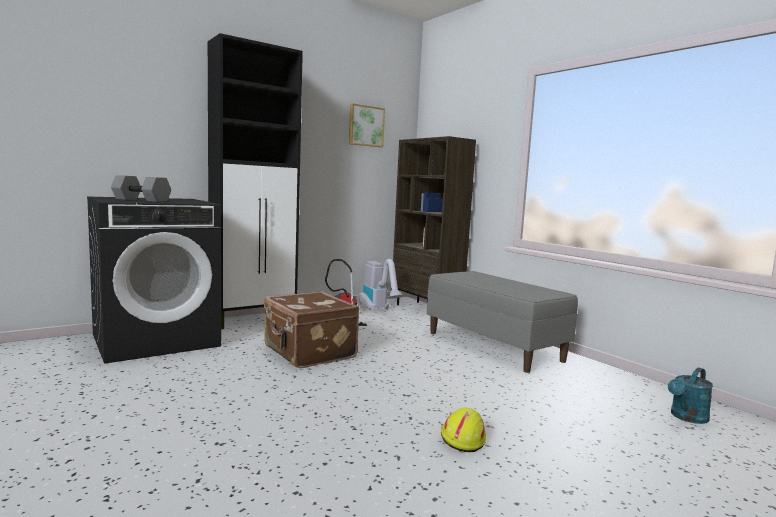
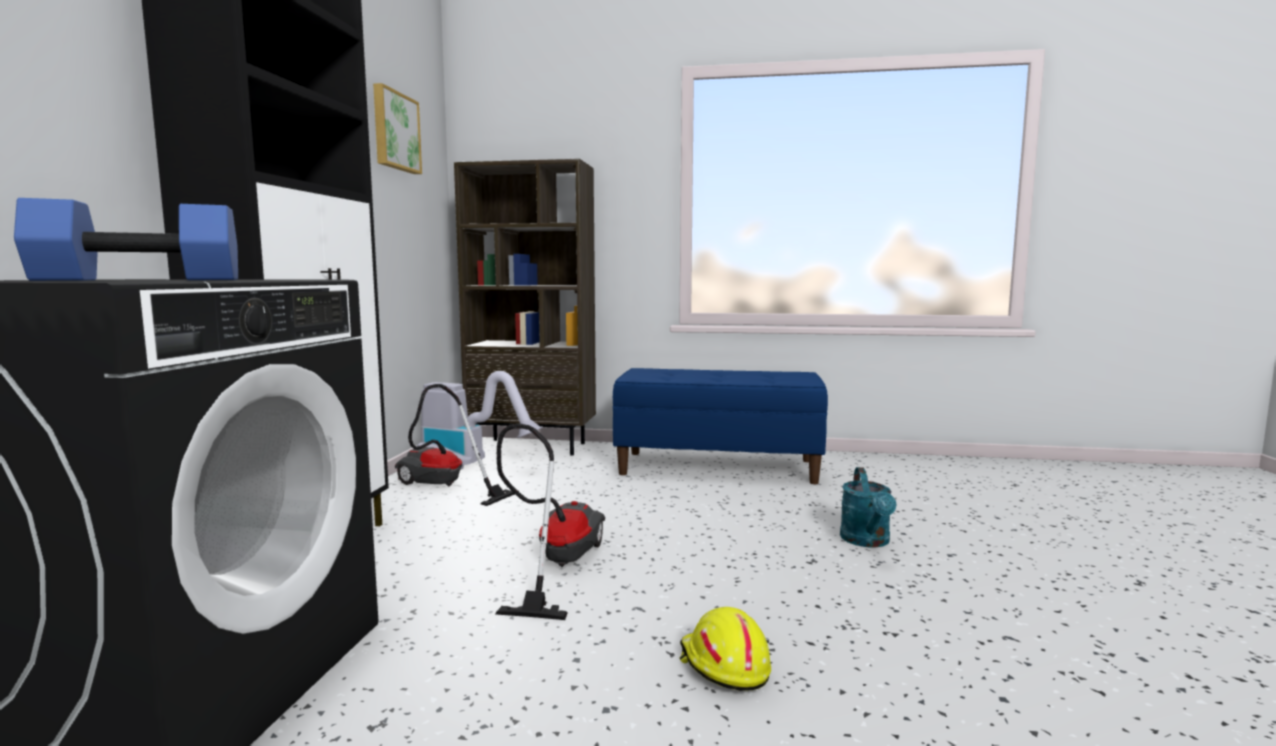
camera: 45 degrees left, 0 degrees up
(142, 200) = (144, 280): grey dumbbell -> blue dumbbell
(308, 353) = (556, 564): brown suitcase -> vacuum cleaner
(462, 438) = (977, 580): yellow hard hat -> yellow hard hat (723, 665)
(494, 346) = (718, 467): grey bench -> blue bench
(687, 417) = (993, 477): turquoise watering can -> turquoise watering can (867, 541)

